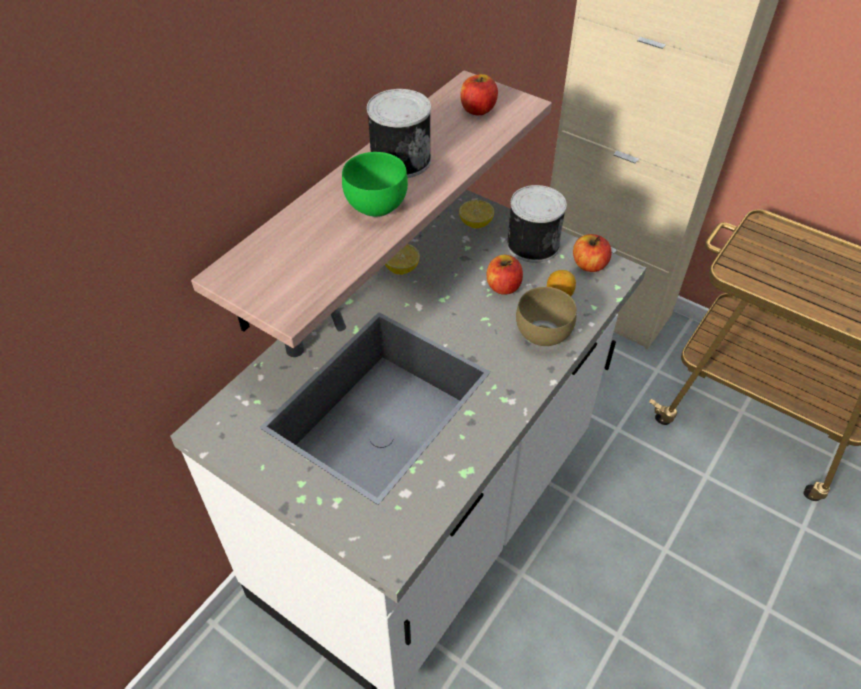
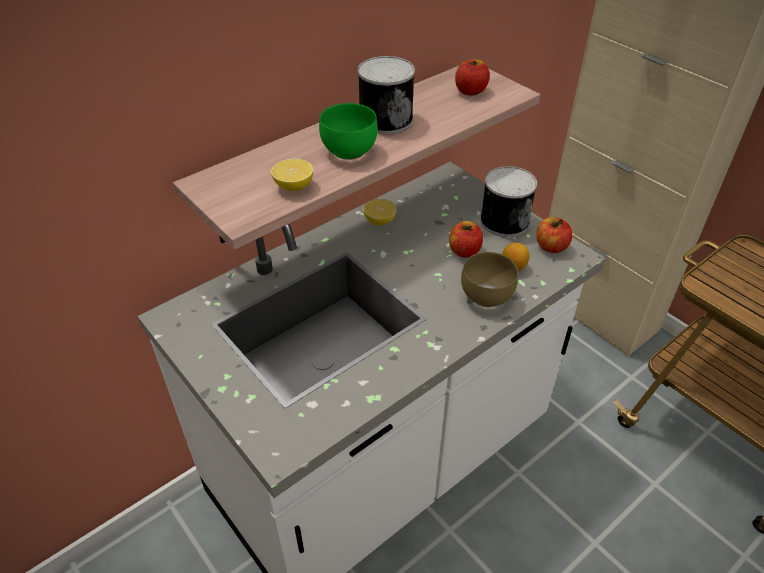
camera: 15 degrees right, 5 degrees down
(475, 223) = (458, 196): lemon -> lemon (294, 186)

